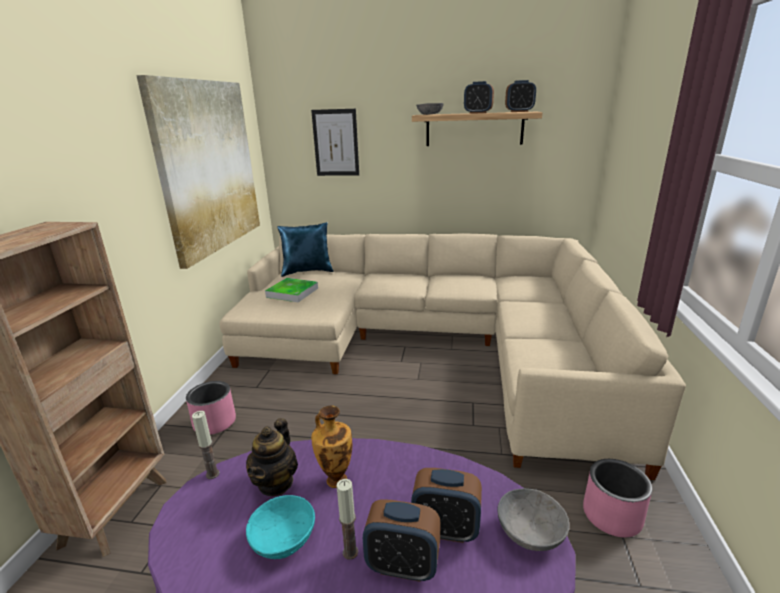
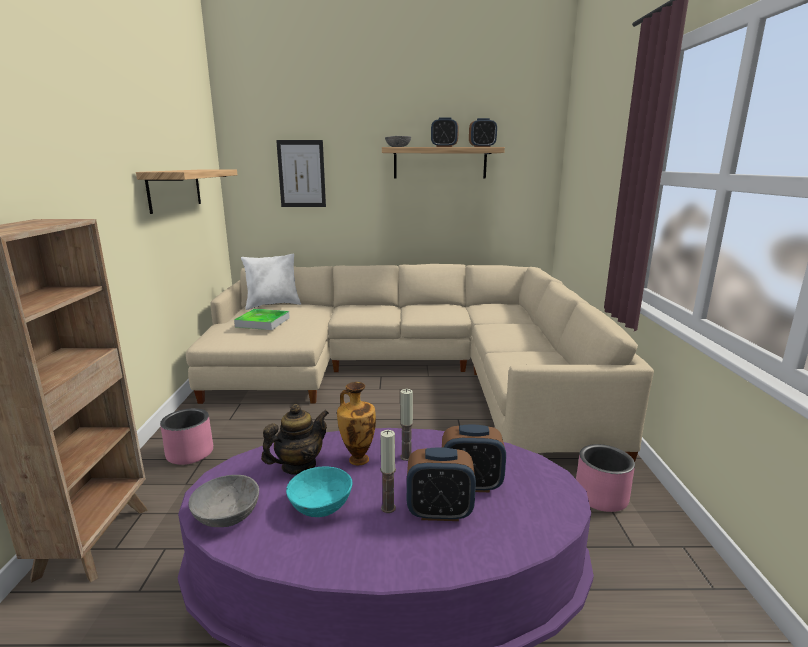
camera: 10 degrees left, 5 degrees down
(208, 167) = (175, 189): picture -> shelf
(212, 474) = (230, 465): candle -> candle (406, 457)
(276, 482) = (298, 466): teapot -> teapot turned 135 degrees counterclockwise
(307, 271) = (273, 305): blue pillow -> white pillow
(530, 531) = (545, 480): grey bowl -> grey bowl (227, 514)

